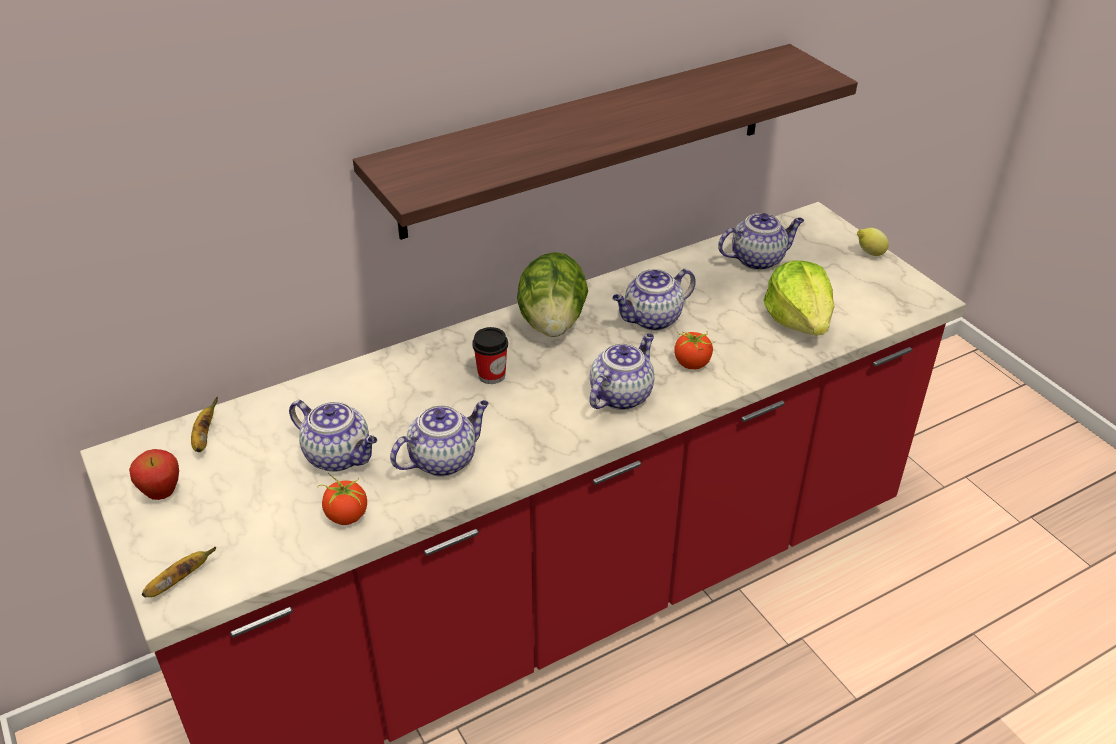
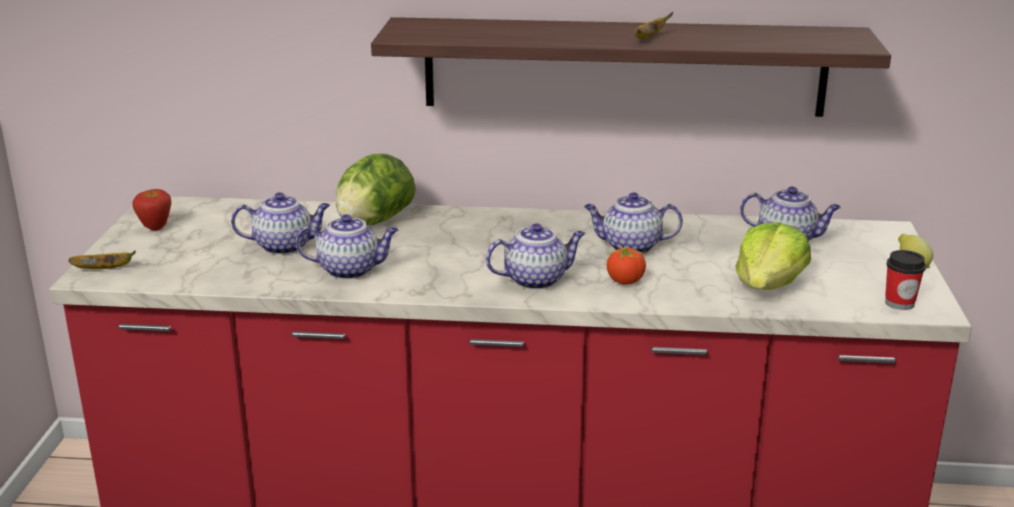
camera: 35 degrees right, 15 degrees down
(204, 438) = (218, 211): banana -> banana (648, 39)
(339, 456) = (285, 246): teapot -> teapot turned 75 degrees counterclockwise
(346, 516) = (244, 275): tomato -> none
(491, 375) = (452, 239): cup -> cup (899, 303)
(553, 323) = (543, 226): lettuce -> lettuce (374, 222)

